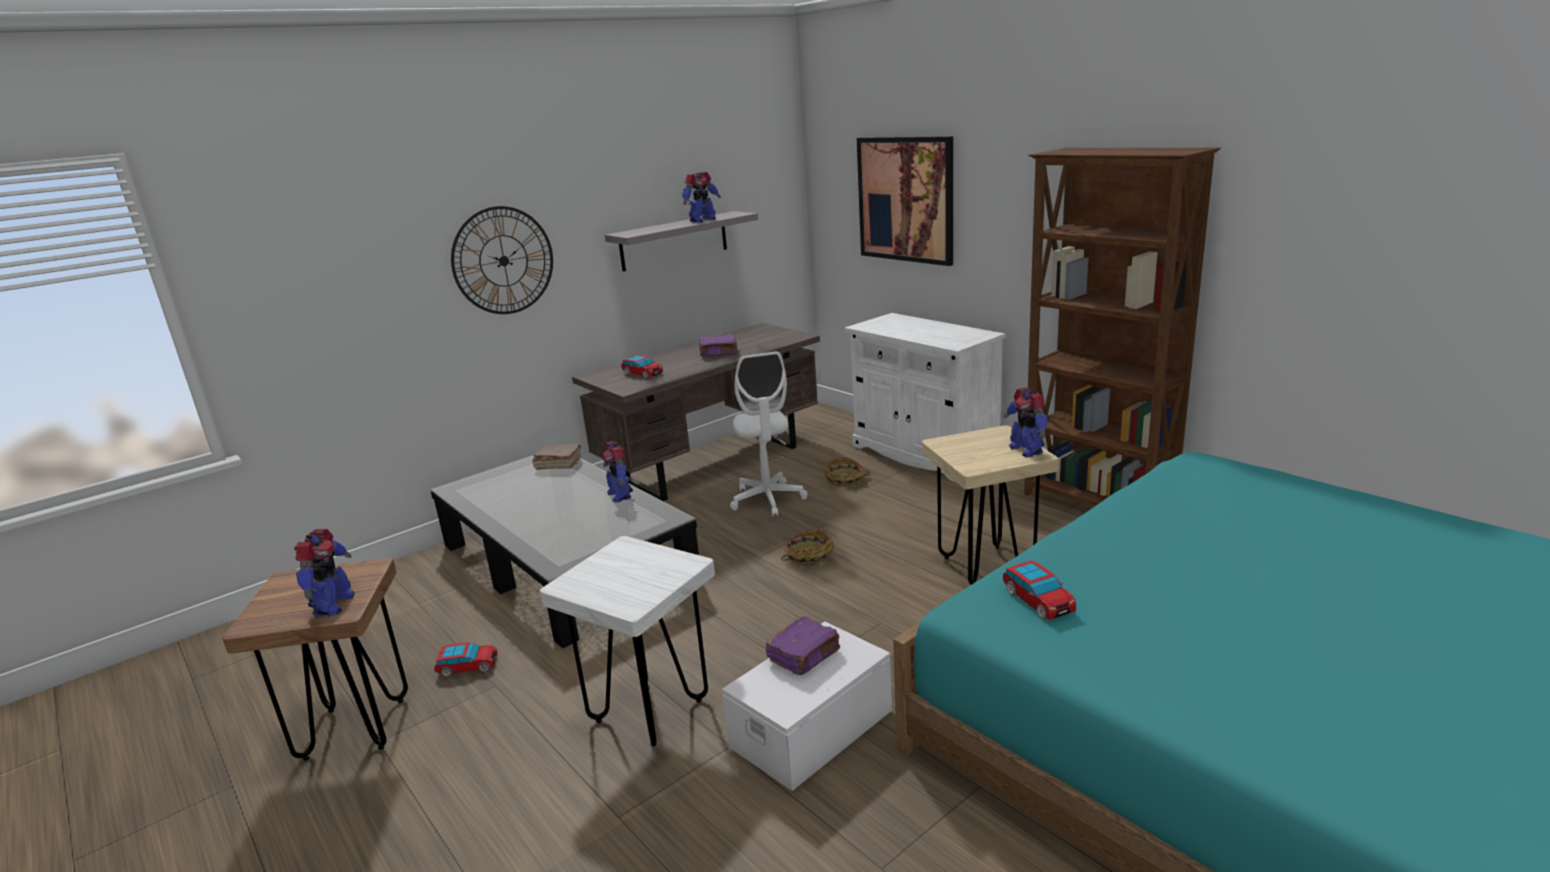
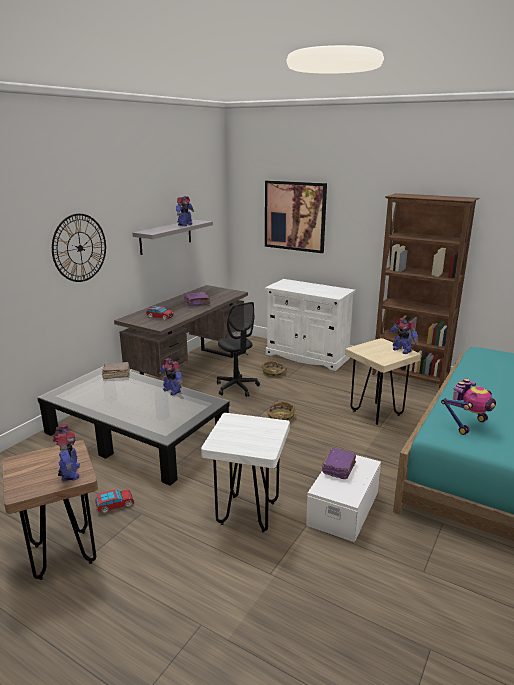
camera: 20 degrees left, 0 degrees up
(767, 499) = (237, 387): white office chair -> black office chair
(1037, 600) = (467, 424): toy car -> toy robot

